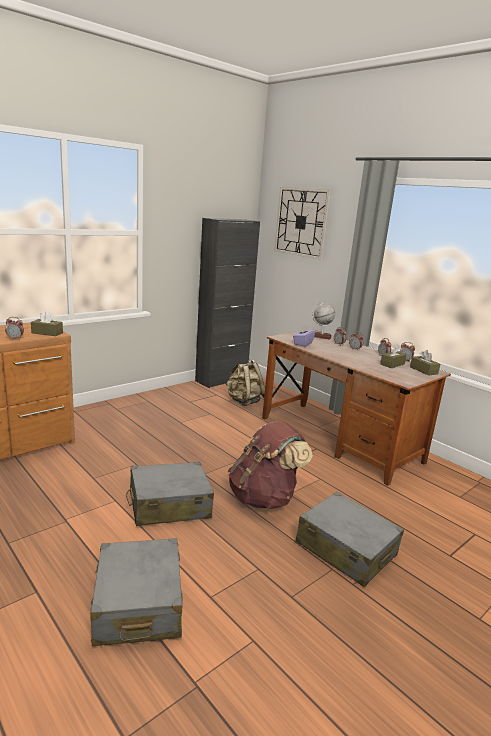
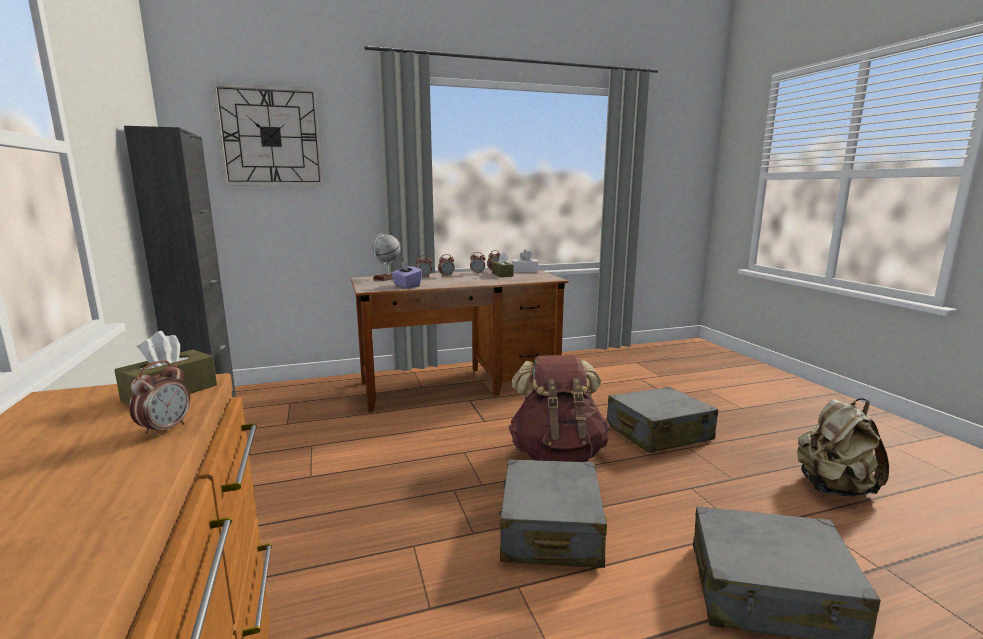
camera: 65 degrees left, 5 degrees down
(244, 401) = (305, 413): beige backpack -> beige backpack (833, 488)
(423, 370) = (525, 271): brown tissue box -> white tissue box

